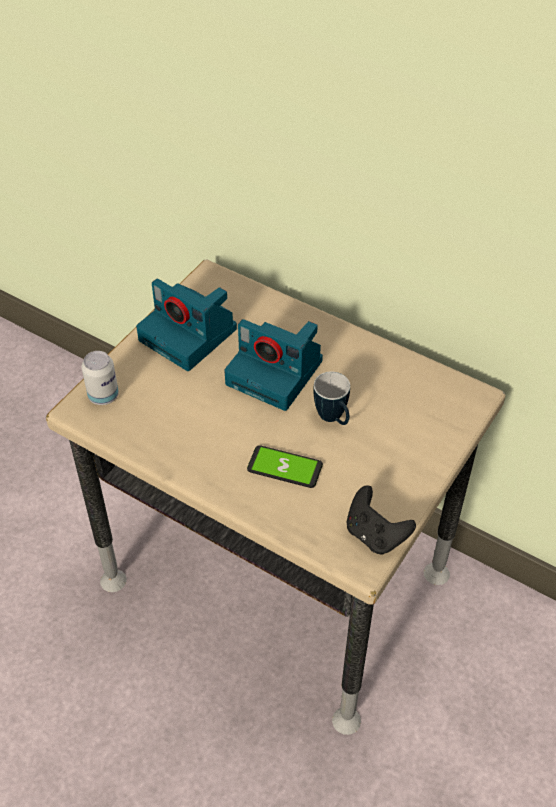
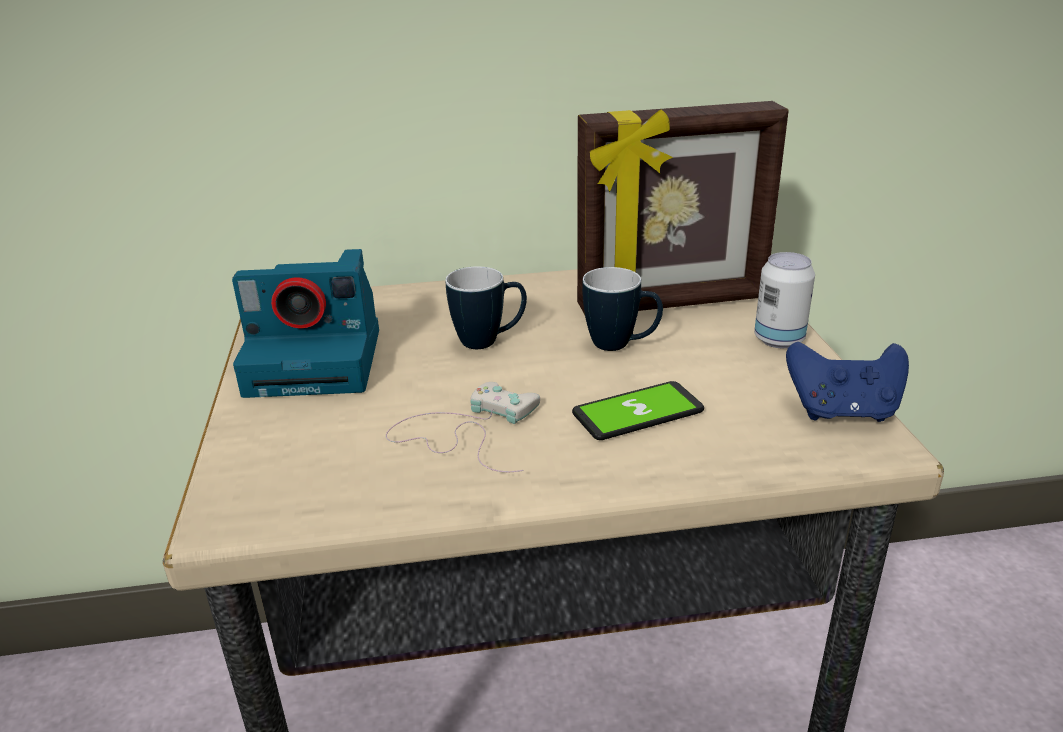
camera: 40 degrees left, 20 degrees down
(103, 396) = (255, 479): can -> can (779, 340)
(203, 426) = (467, 431): none -> white game controller
(277, 373) = (489, 341): camera -> mug
(375, 535) = (842, 411): black game controller -> blue game controller
(400, 406) = (672, 304): none -> picture frame

